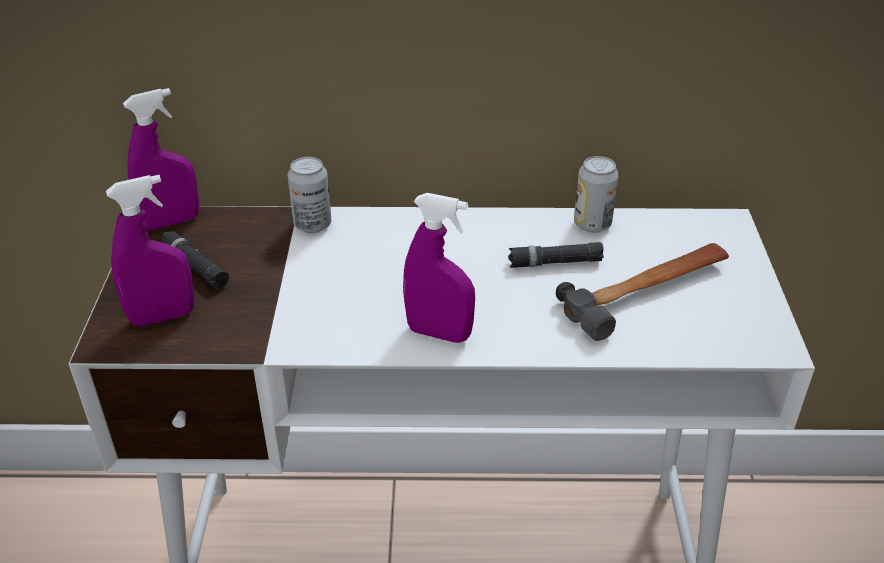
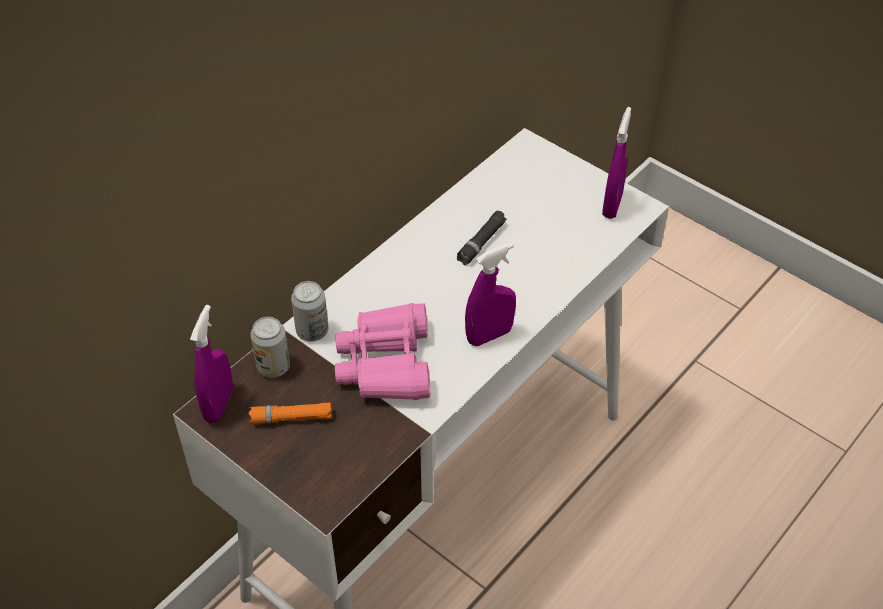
camera: 50 degrees left, 10 degrees up
(162, 316) = (329, 462): purple spray bottle -> purple spray bottle (612, 205)
(195, 267) = (291, 418): black flashlight -> orange flashlight
(322, 286) = (386, 363): none -> pink binoculars
(592, 224) = (464, 201): can -> can (273, 367)
(648, 292) = (549, 223): hammer -> none

